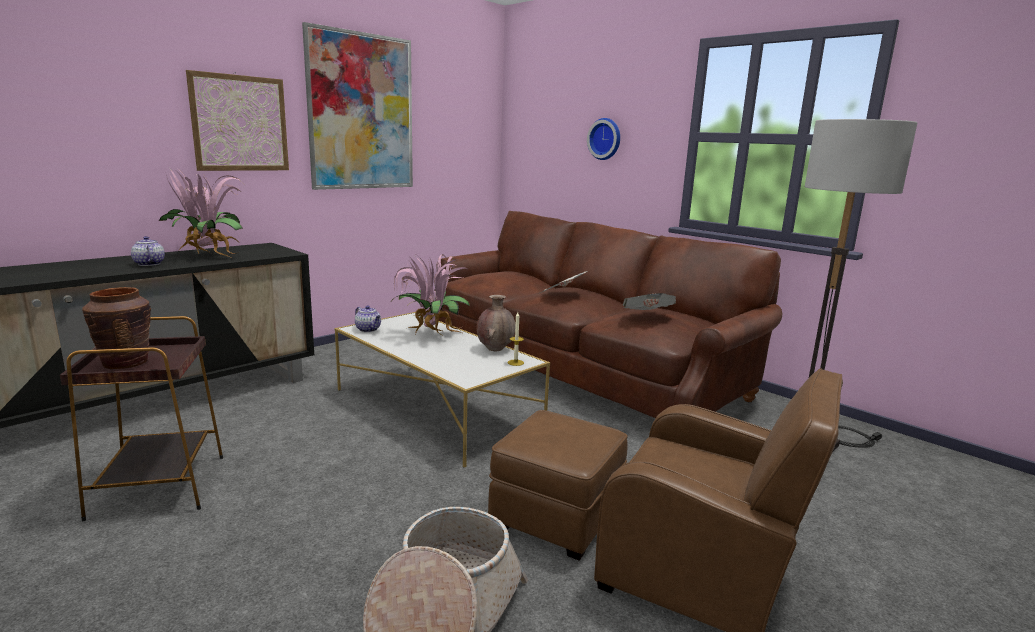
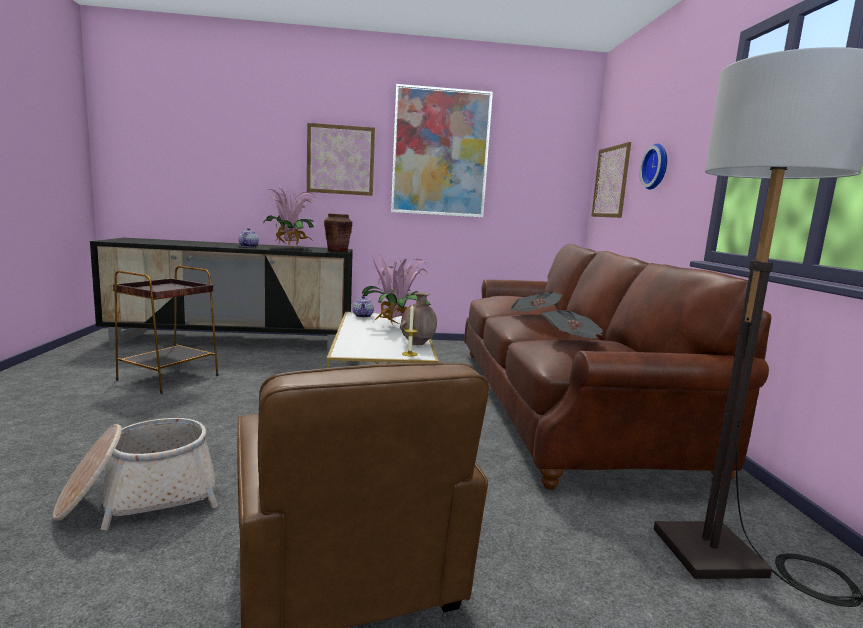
camera: 40 degrees right, 5 degrees down
(125, 363) = (156, 288): brown vase -> brown vase (337, 251)
(535, 144) = (611, 181): none -> picture

